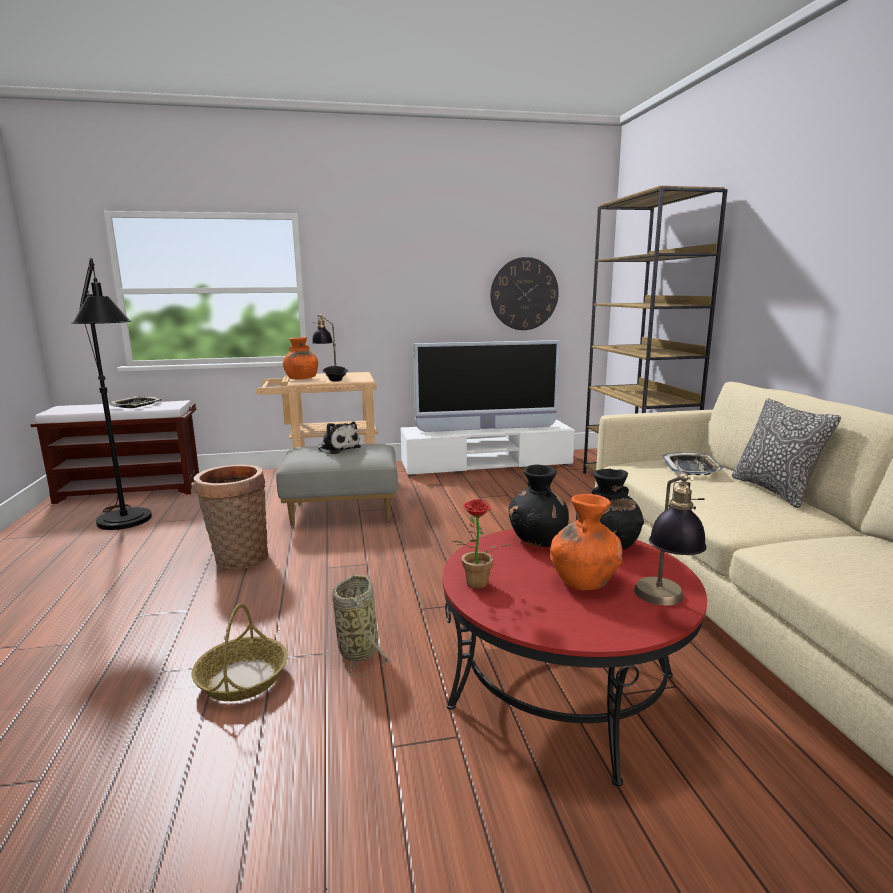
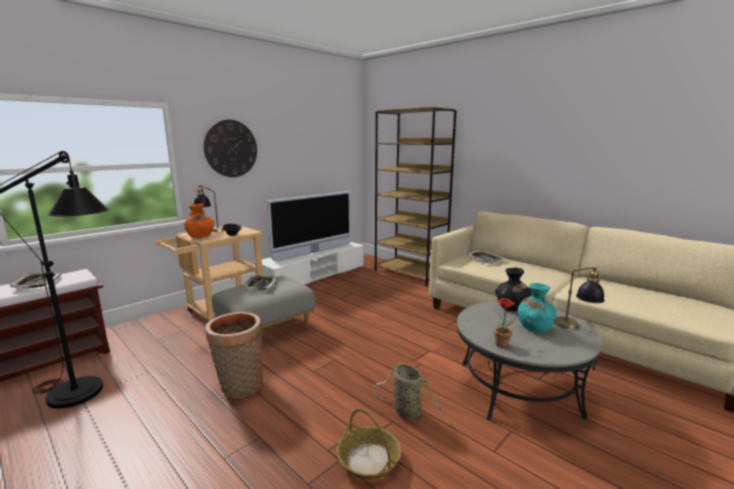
camera: 35 degrees left, 0 degrees up
(338, 449) = (260, 285): plush toy -> tray
(524, 294) = (320, 162): wall clock -> wall clock (231, 148)
(538, 540) = (483, 313): black vase -> none
(563, 690) = (518, 388): red coffee table -> grey coffee table
(584, 580) = (534, 327): orange vase -> turquoise vase
(774, 491) = (529, 264): pillow -> none

